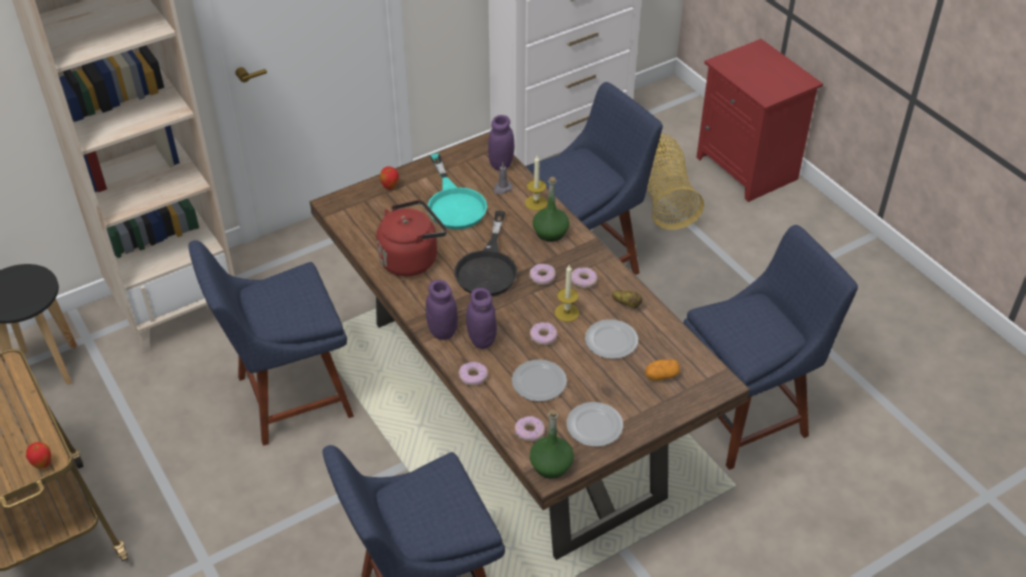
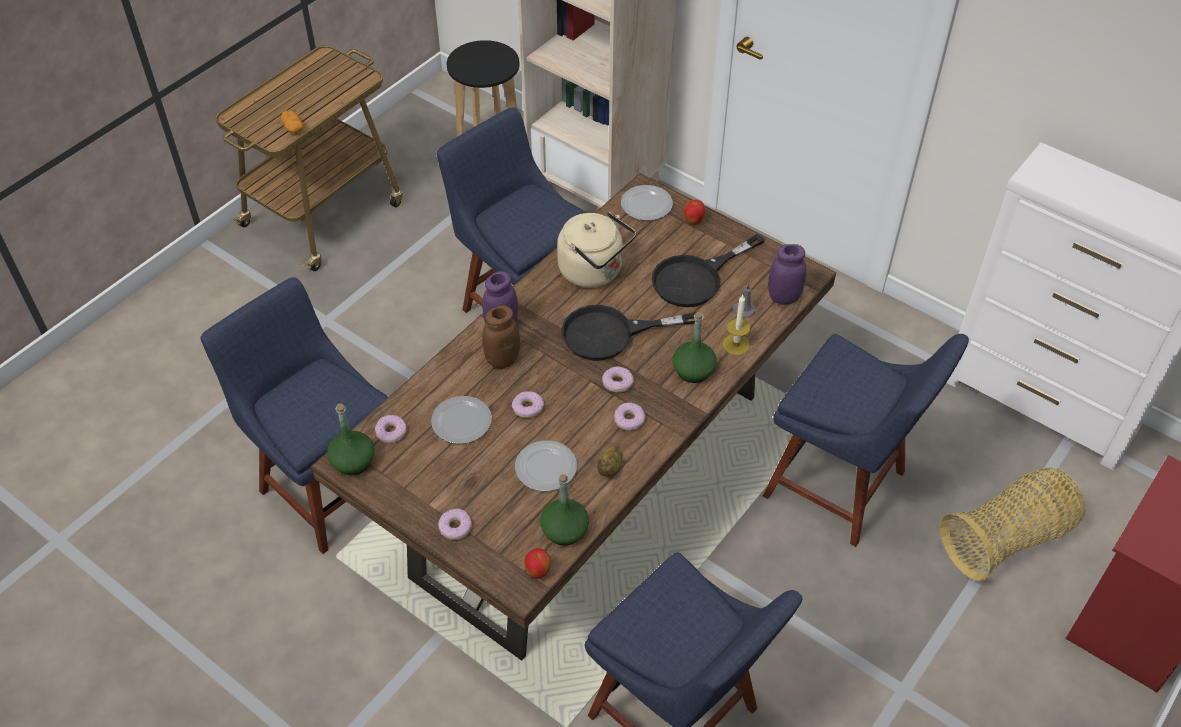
camera: 70 degrees right, 5 degrees up
(43, 464) = (268, 138): apple -> apple (538, 572)
(411, 259) = (594, 271): red kettle -> beige kettle
(454, 203) = (696, 278): turquoise frying pan -> black frying pan
(473, 377) = (449, 367): donut -> donut (455, 527)
(482, 340) = (502, 359): purple jar -> brown jar
(567, 312) = (573, 418): candle -> none
(595, 426) = (417, 484): plate -> plate (647, 205)
(661, 376) = (511, 526): potato -> potato (293, 128)
(677, 346) = (564, 530): none -> green bottle

